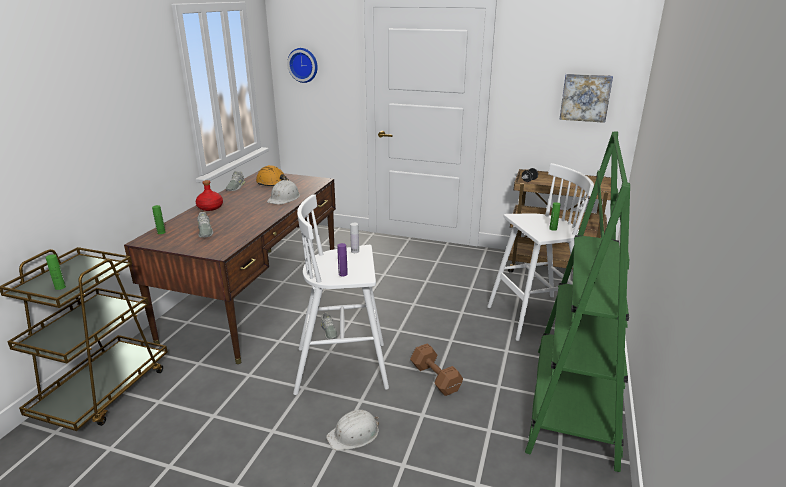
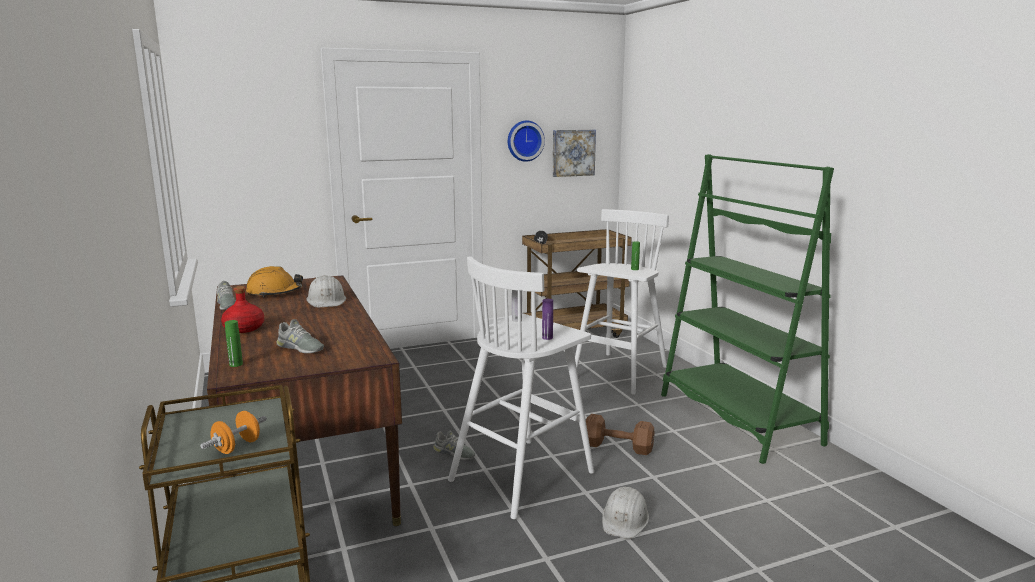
camera: 40 degrees left, 10 degrees down
(60, 287) = (237, 447): green bottle -> orange dumbbell
(303, 65) = (231, 137): wall clock -> wall clock (524, 140)

